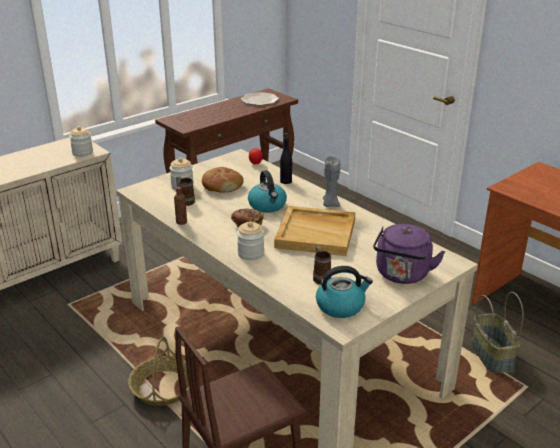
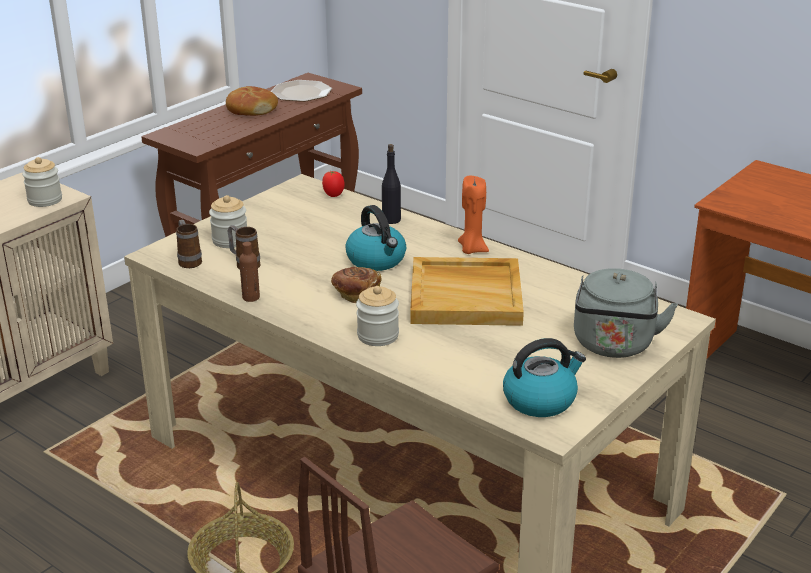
camera: 10 degrees left, 0 degrees up
(222, 186) = (293, 235): bread -> bread (251, 109)
(320, 277) = (496, 361): mug -> mug (189, 261)
(330, 204) = (472, 249): grey candle -> orange candle
(402, 275) = (613, 346): purple kettle -> grey kettle
(492, 356) = (726, 455): basket -> none

